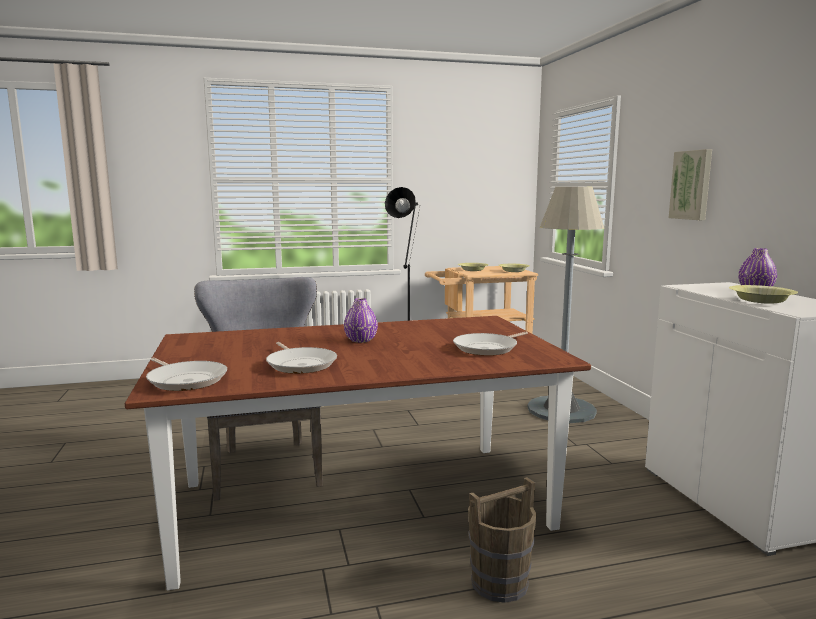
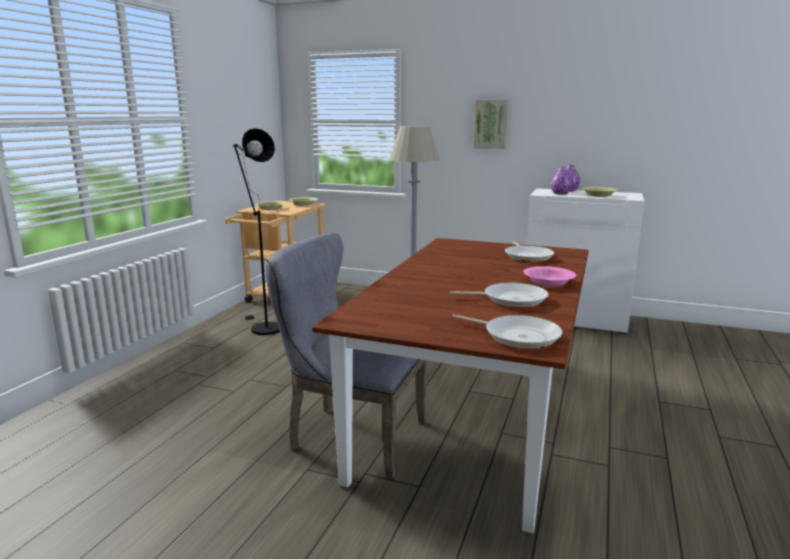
camera: 55 degrees left, 5 degrees up
(186, 380) = (517, 336): frying pan -> frying pan turned 45 degrees clockwise
(361, 340) = (459, 275): purple vase -> purple vase (560, 193)
(387, 367) = (548, 282): none -> pink bowl
(500, 583) = (609, 401): brown bucket -> none

